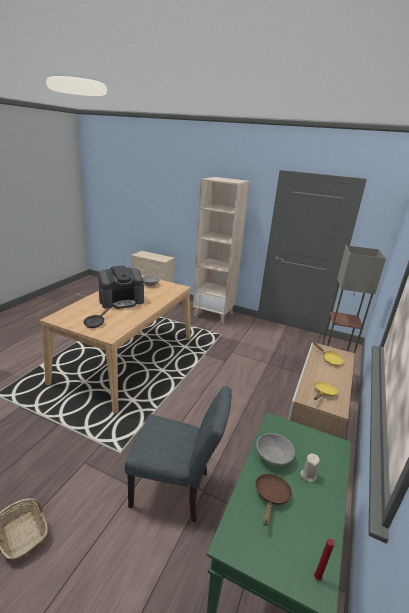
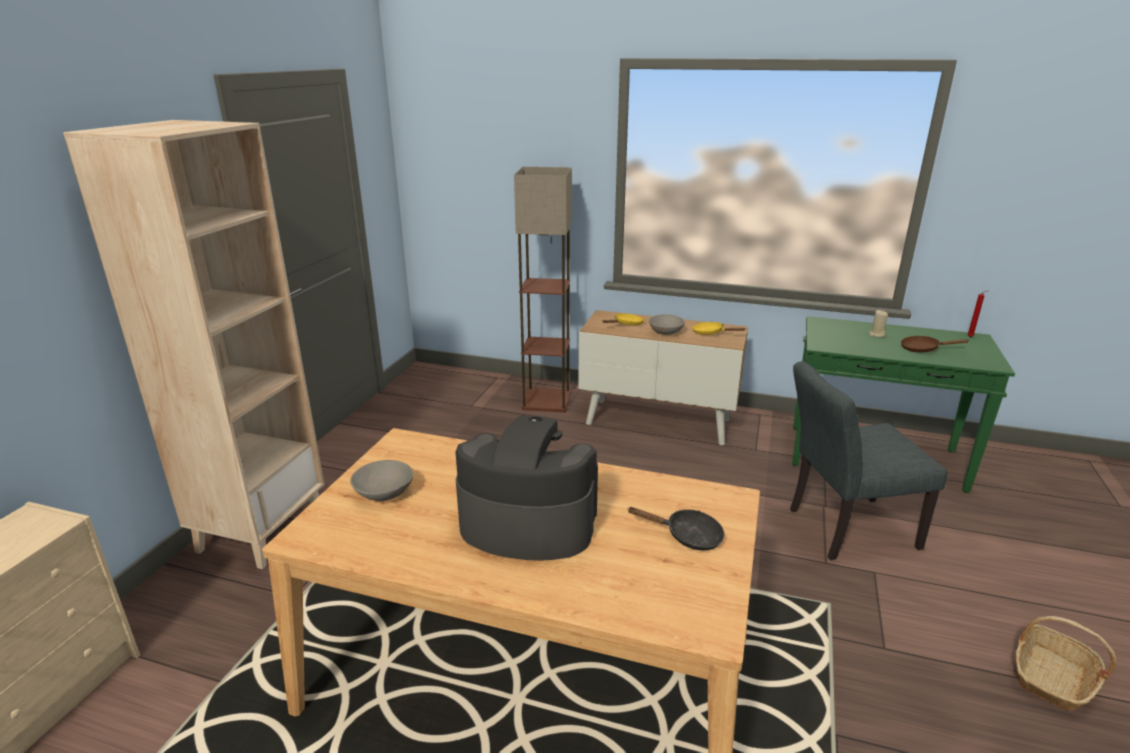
camera: 95 degrees left, 0 degrees up
(121, 301) = (527, 523): coffee machine -> coffee machine turned 45 degrees counterclockwise
(177, 490) = (843, 529): grey chair -> grey chair turned 105 degrees counterclockwise
(273, 456) = (873, 347): grey bowl -> grey bowl (665, 332)

